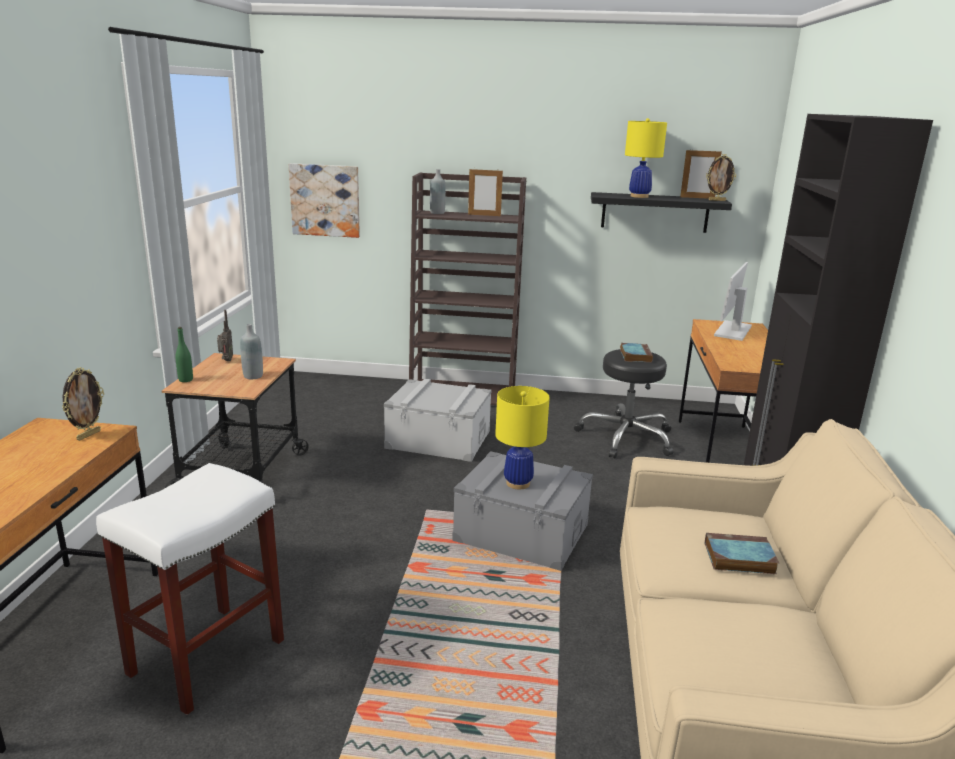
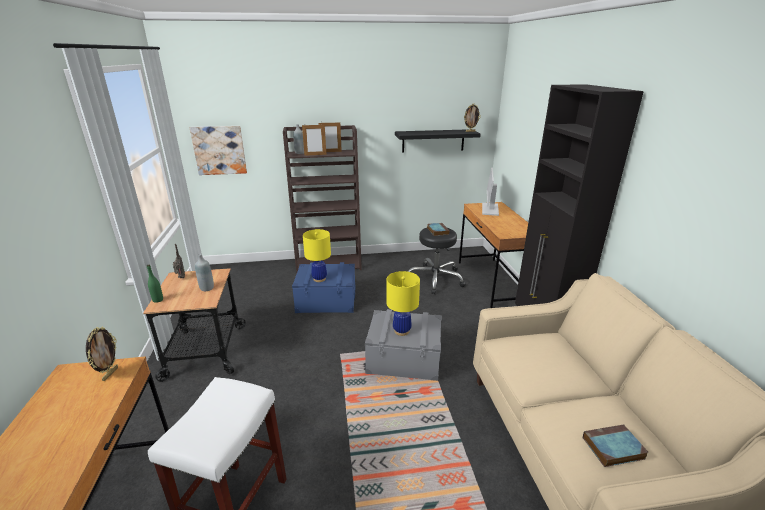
camera: 15 degrees left, 5 degrees up
(438, 439) = (326, 300): grey storage box -> blue storage box
(639, 196) = (425, 132): yellow table lamp -> yellow table lamp (319, 279)
(697, 198) = (458, 130): picture frame -> picture frame (315, 155)
(738, 558) = (565, 368): book -> book (612, 448)

